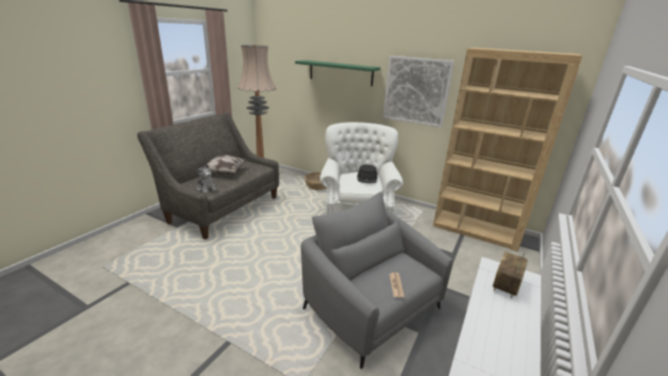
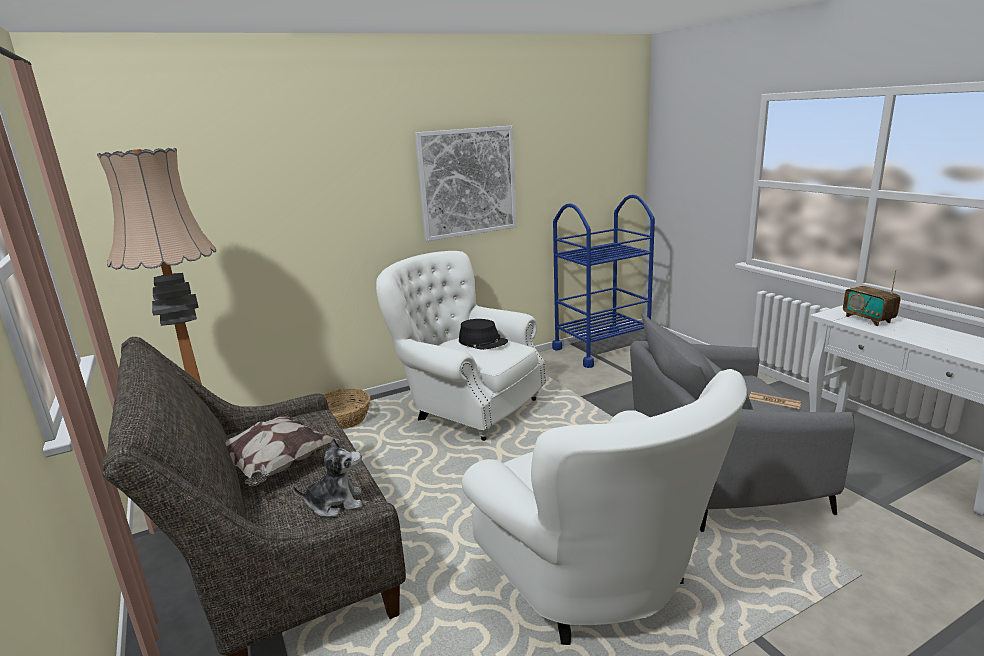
camera: 55 degrees left, 5 degrees down
(245, 282) = (597, 583): none -> white armchair
(340, 73) = (322, 181): green shelf -> none
(476, 230) = (601, 349): brown bookcase -> blue cart

